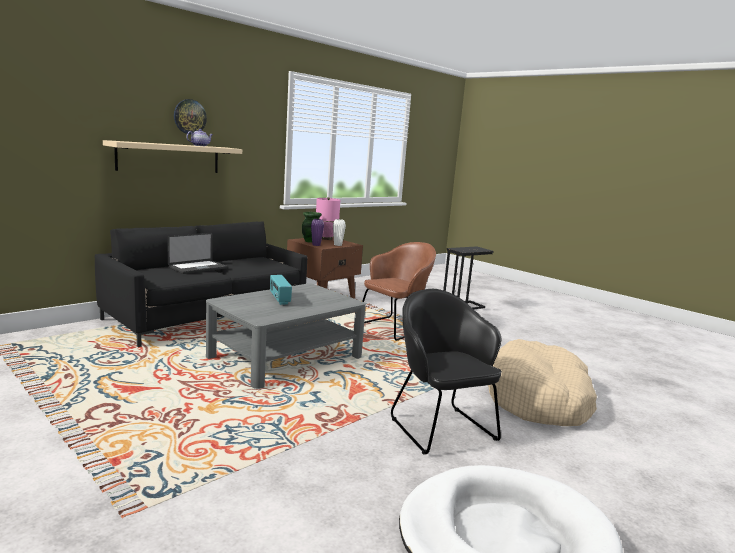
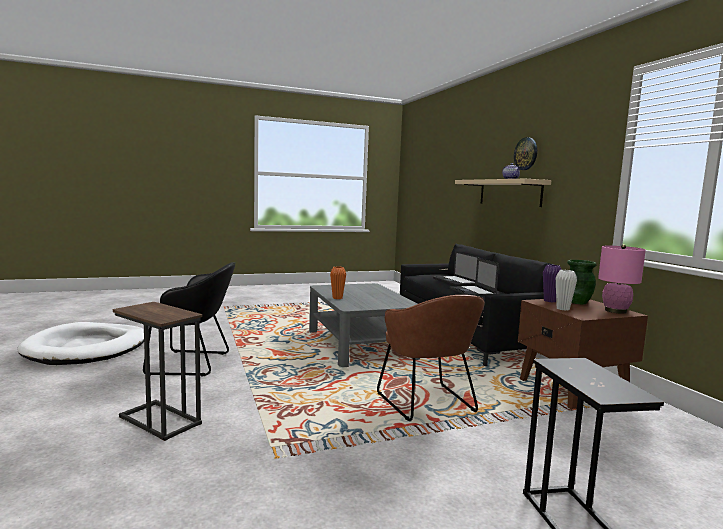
camera: 115 degrees right, 5 degrees down
(249, 265) = (473, 291): none -> laptop
(279, 299) = (369, 294): radio -> none
(317, 308) = (337, 298): none -> orange vase
(538, 399) = (161, 420): beige dog bed -> brown side table

